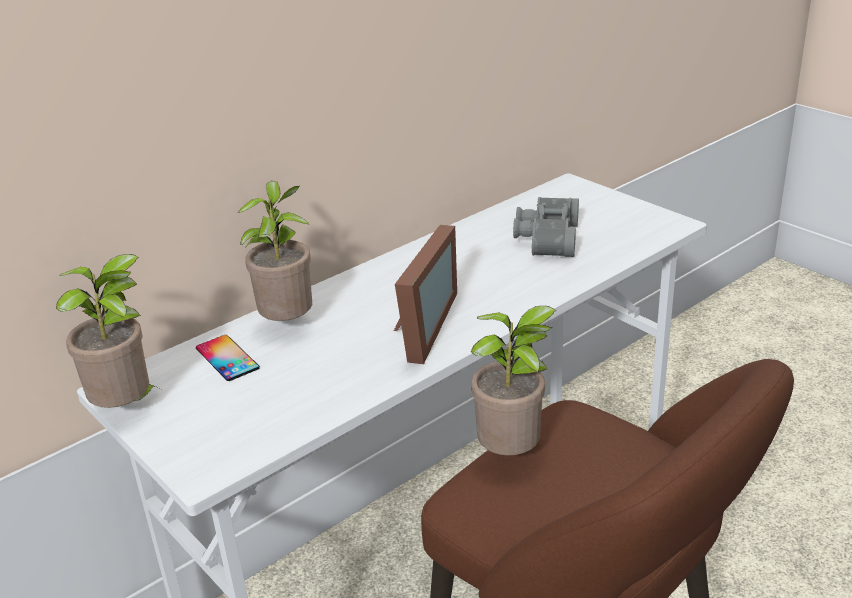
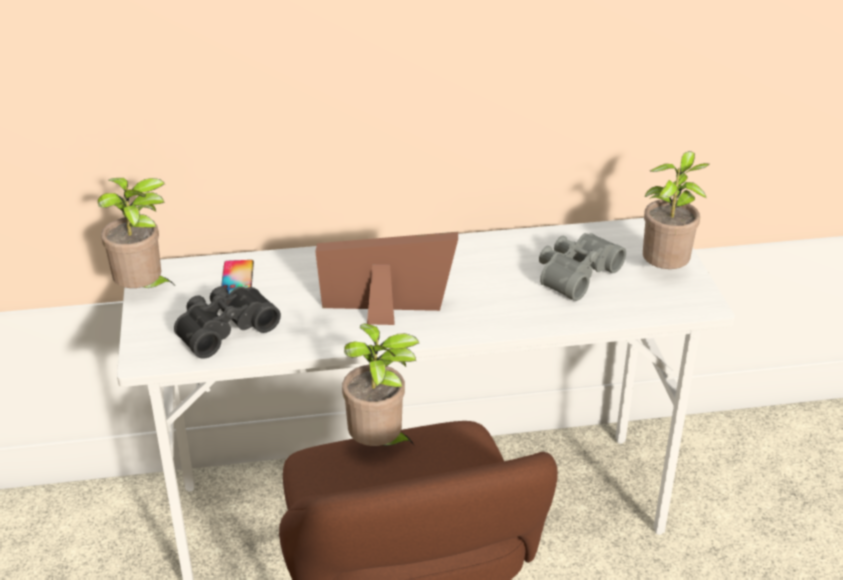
camera: 30 degrees right, 5 degrees up
(263, 407) = (224, 328): none -> black binoculars
(289, 324) = (303, 269): potted plant -> potted plant (665, 271)
(417, 328) = (387, 312): picture frame -> picture frame turned 135 degrees counterclockwise

